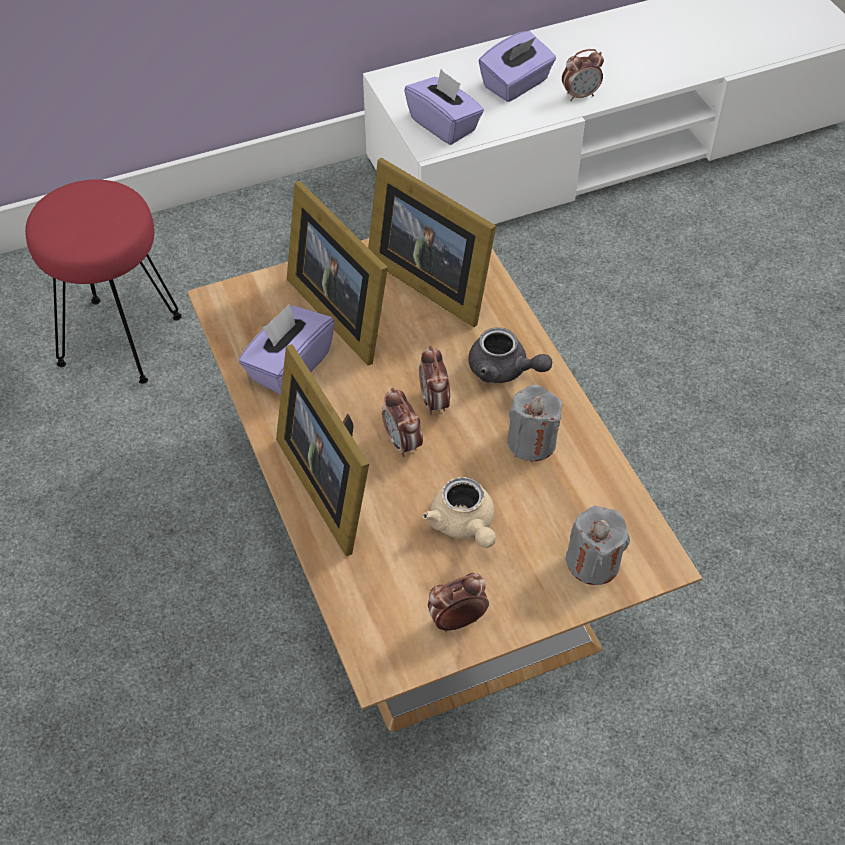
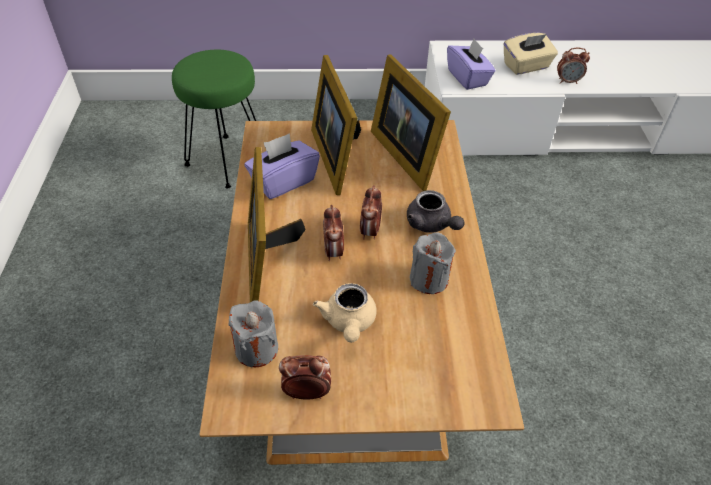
camera: 20 degrees right, 5 degrees down
(121, 339) = (228, 160): red stool -> green stool
(516, 84) = (526, 66): purple tissue box -> beige tissue box
(593, 562) = (436, 384): grey candle -> grey candle (256, 349)

